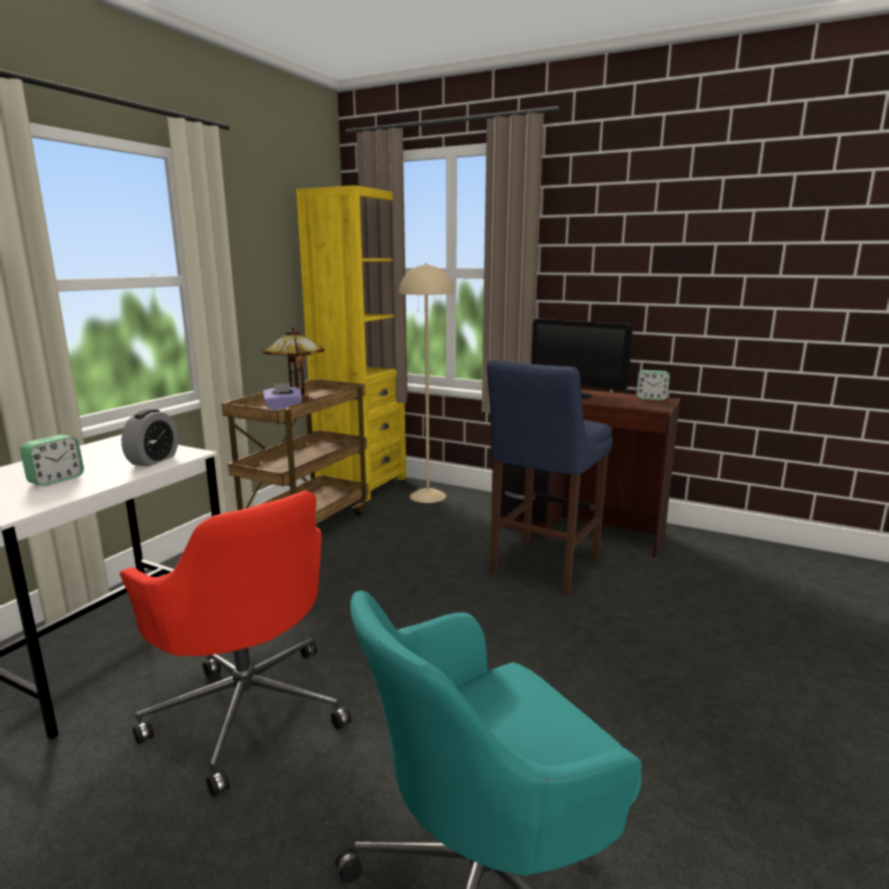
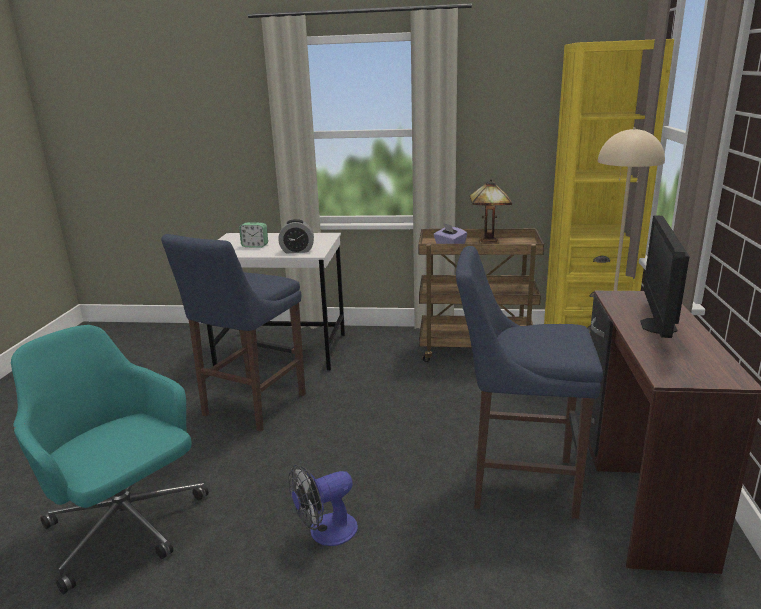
camera: 70 degrees right, 5 degrees up
(248, 709) = (251, 406): red office chair -> blue stool
(571, 686) = (325, 532): none -> fan
(651, 398) = (721, 369): alarm clock -> none

